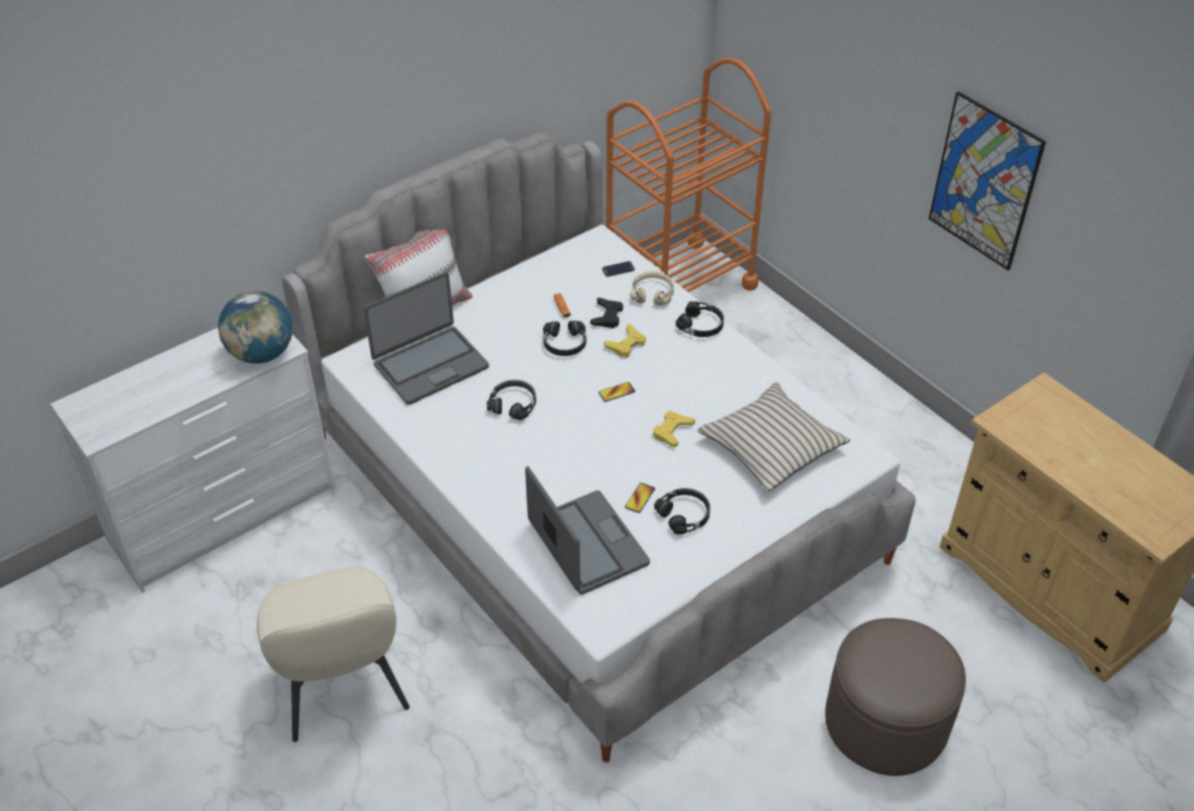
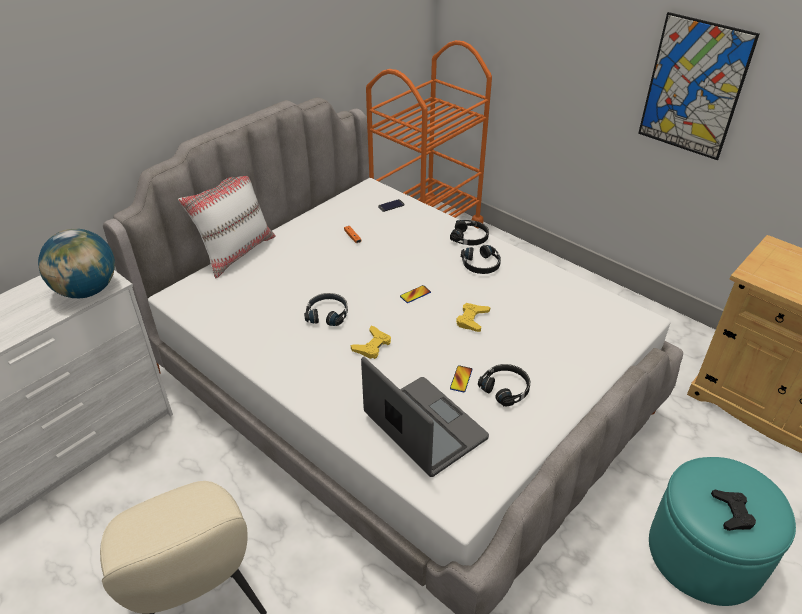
camera: 10 degrees left, 5 degrees down
(430, 365) = (247, 291): laptop -> none
(565, 343) = (361, 262): black headphones -> black headphones (481, 265)
(607, 316) = (391, 239): black game controller -> black game controller (732, 513)
(626, 344) = (413, 258): yellow game controller -> yellow game controller (372, 346)
(652, 293) = (423, 219): beige headphones -> none
(771, 446) = (560, 321): beige pillow -> none
(886, 722) = (705, 553): brown ottoman -> turquoise ottoman

